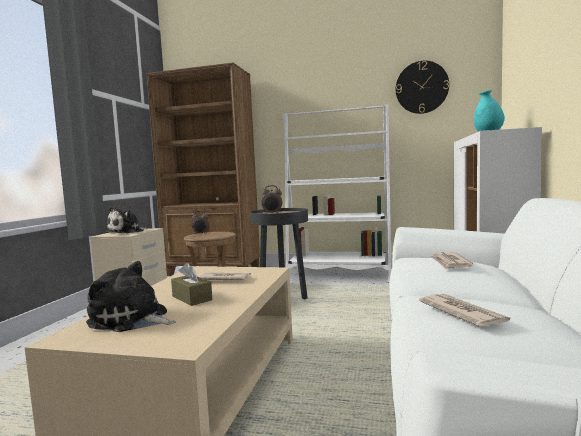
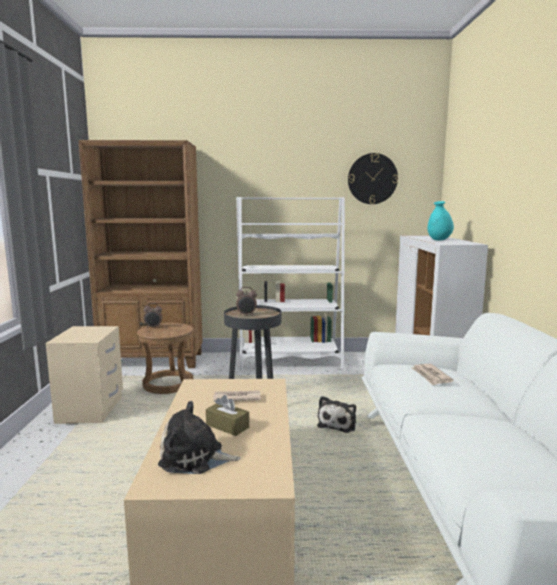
camera: 15 degrees left, 5 degrees up
(127, 232) = (83, 334): plush toy -> plush toy (338, 423)
(462, 313) = (472, 438): newspaper -> none

